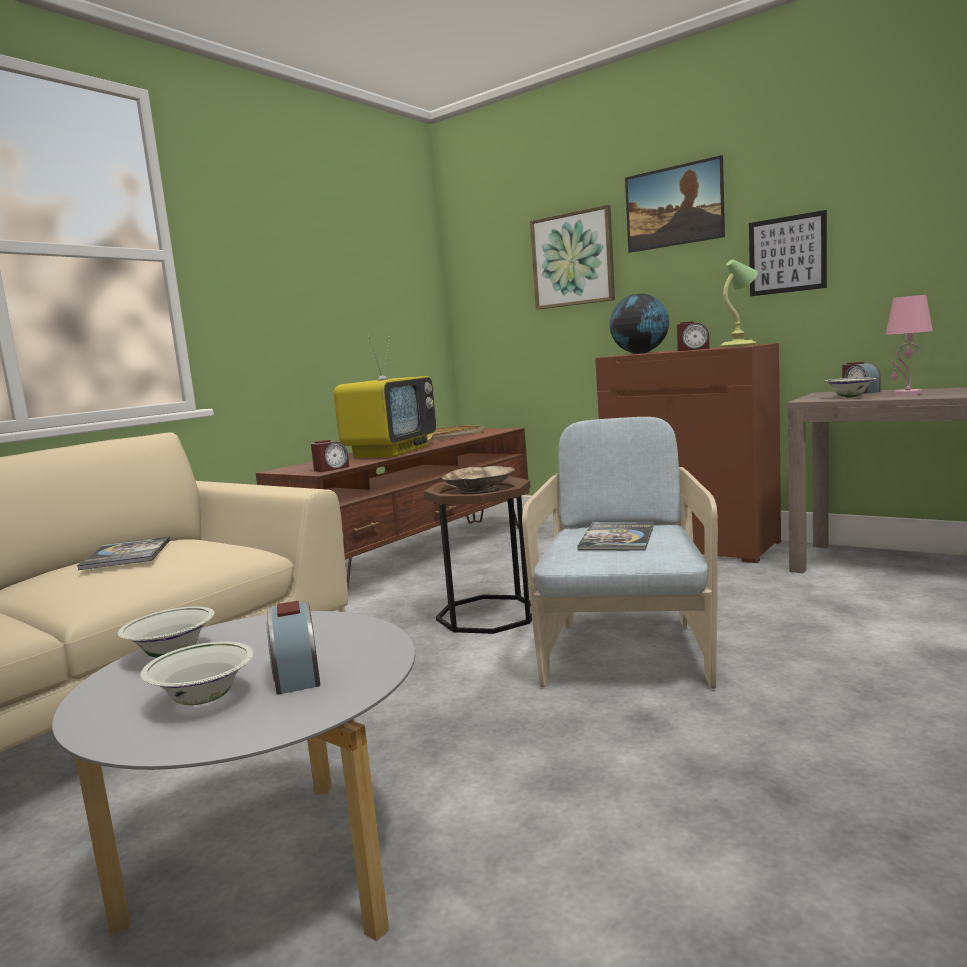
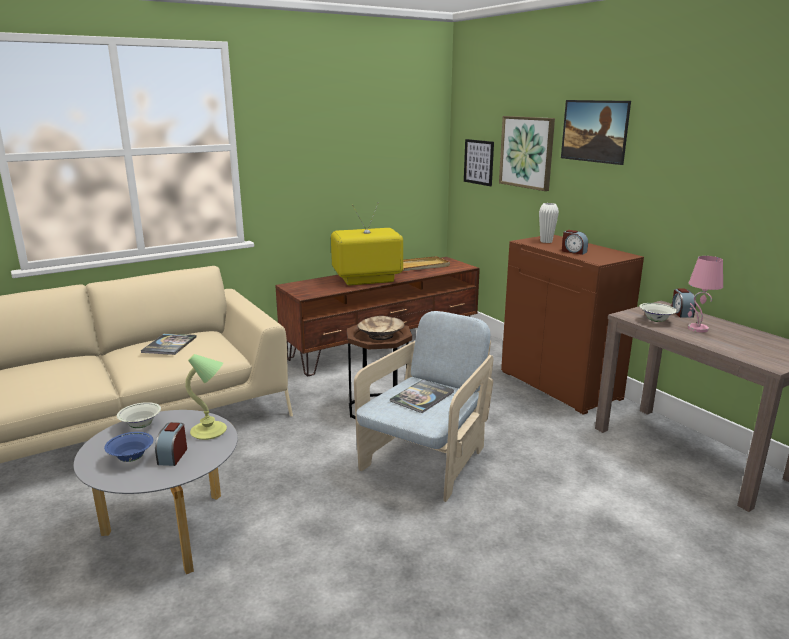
camera: 20 degrees right, 10 degrees up
(203, 700) = (131, 458): white bowl -> blue bowl
(331, 469) = (314, 293): alarm clock -> none
(391, 452) = (366, 280): television -> television turned 150 degrees counterclockwise
(640, 353) = (546, 241): globe -> white vase
(739, 346) = (604, 257): table lamp -> table lamp (210, 431)
(787, 254) = (661, 191): picture -> picture (478, 162)

